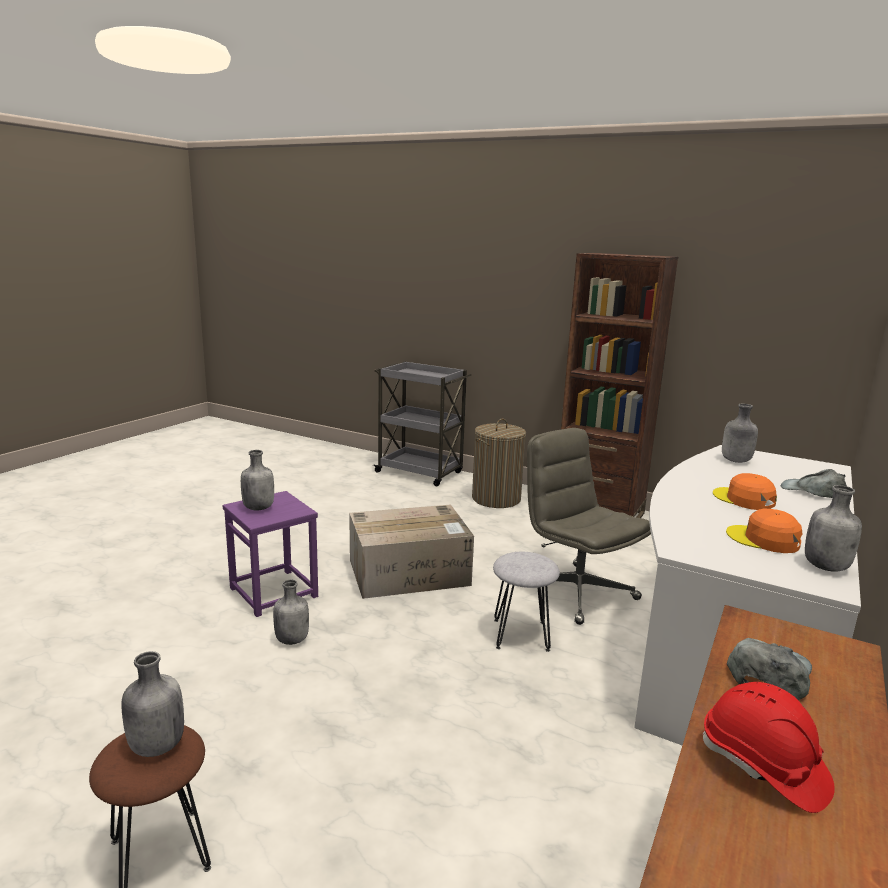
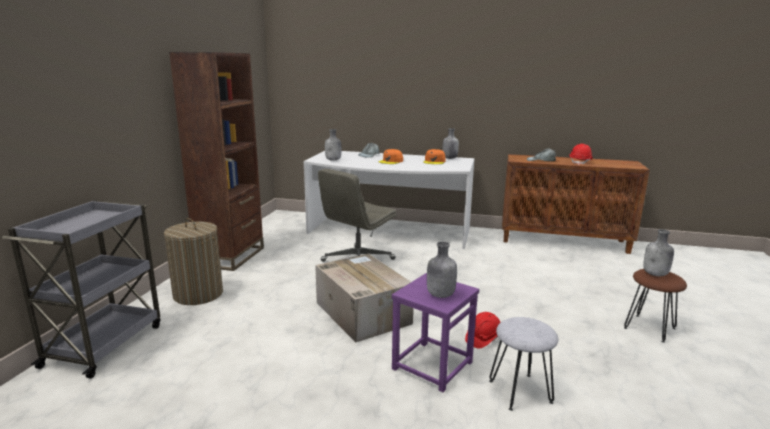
camera: 105 degrees left, 0 degrees up
(292, 639) = (483, 338): grey bottle -> red hard hat
(521, 634) = (415, 271): grey stool -> grey stool (519, 391)

